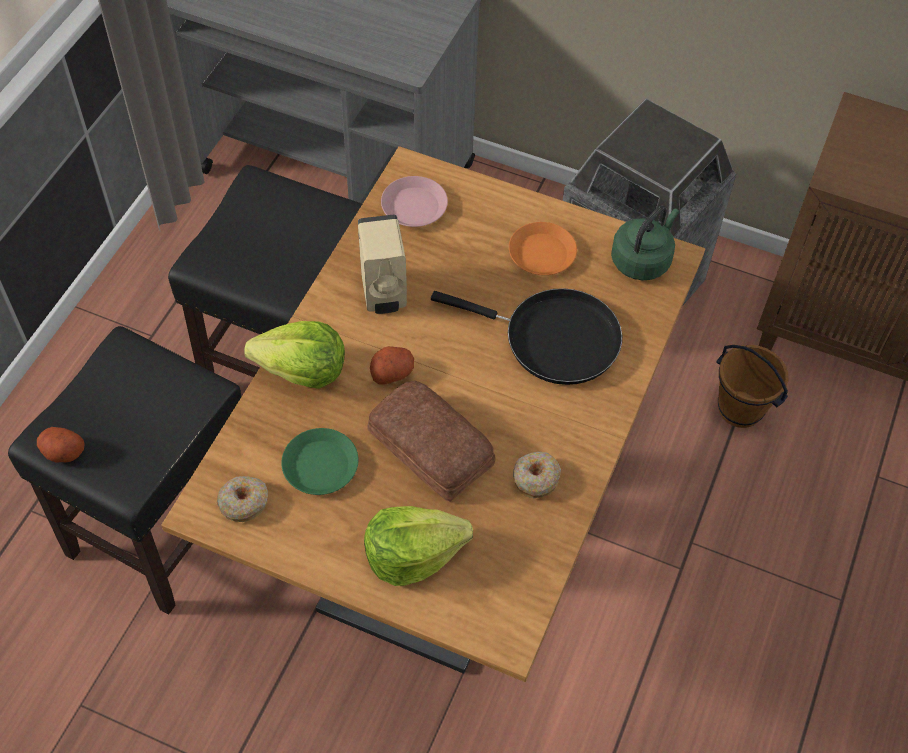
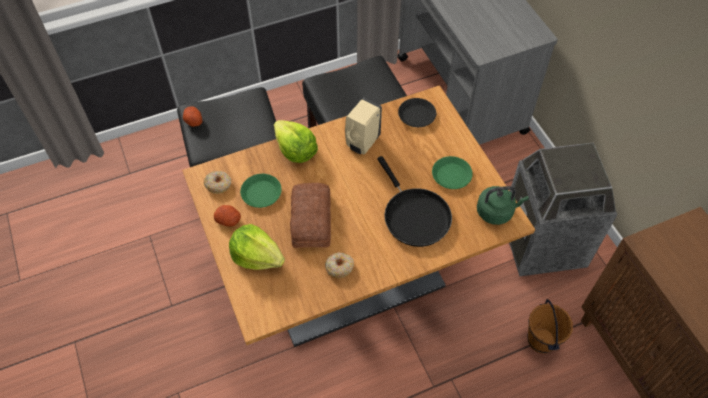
camera: 45 degrees right, 0 degrees up
(392, 372) = (330, 177): potato -> potato (229, 220)
(413, 206) = (416, 115): pink plate -> black plate
(542, 253) = (451, 175): orange plate -> green plate

